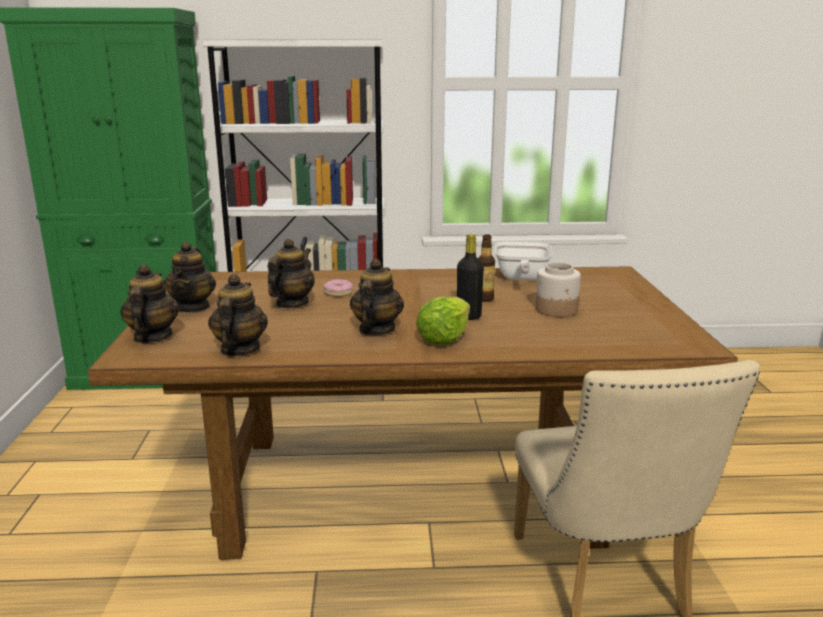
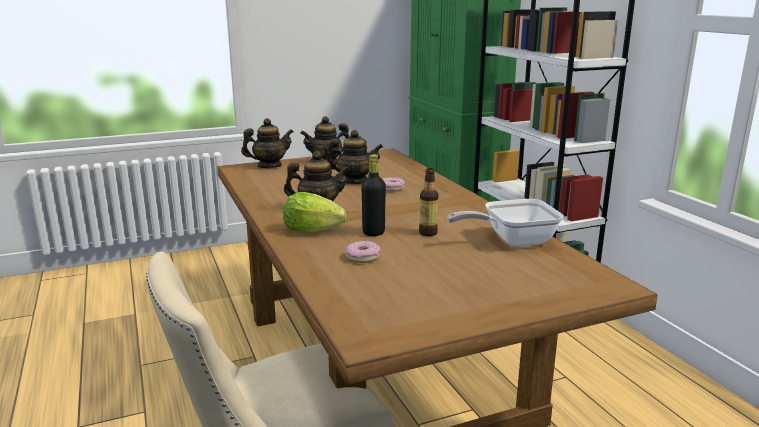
camera: 70 degrees right, 0 degrees up
(239, 350) = (259, 185): teapot -> none
(530, 328) = (363, 257): none -> donut
(556, 310) = (425, 264): jar -> none

